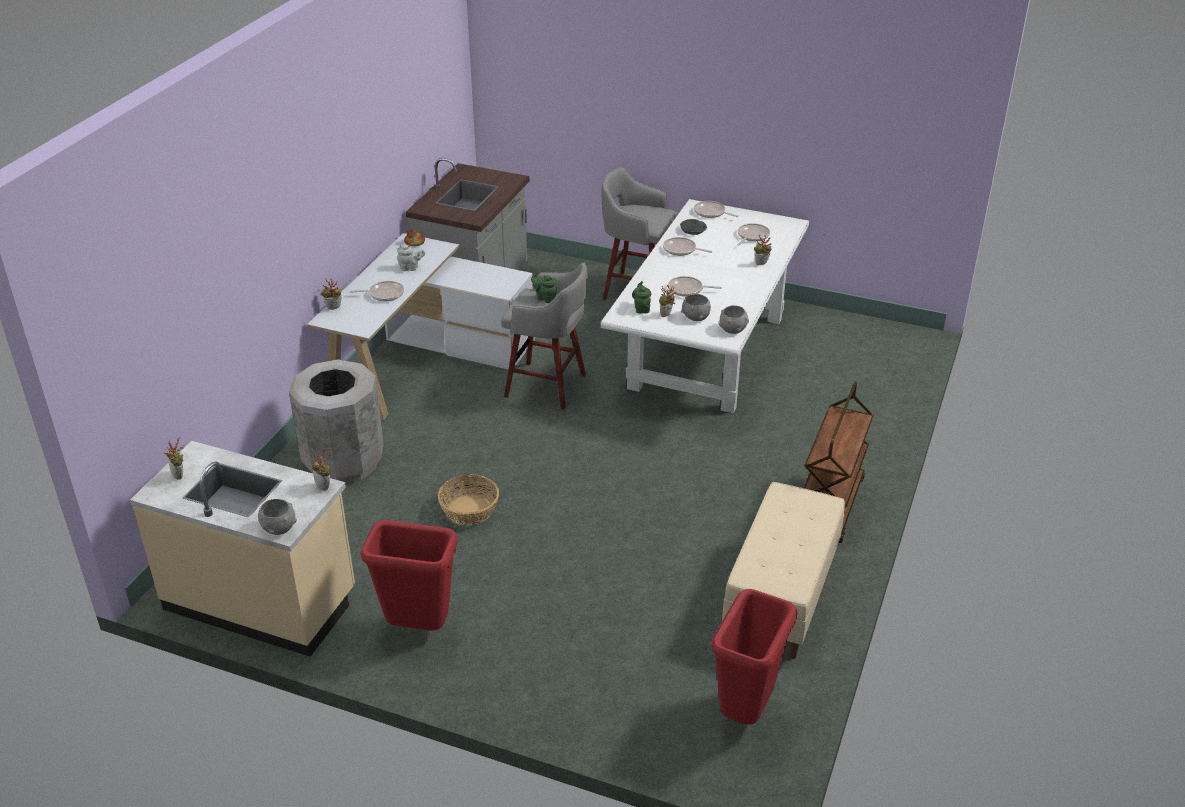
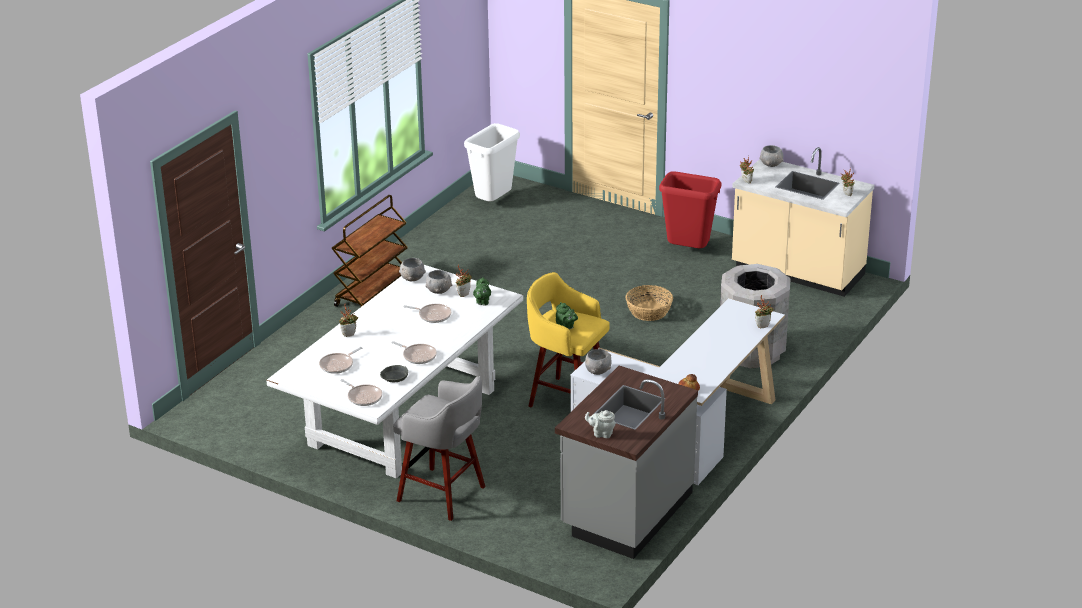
camera: 170 degrees left, 5 degrees down
(384, 294) = (717, 336): frying pan -> none
(410, 268) = (692, 360): grey teapot -> grey teapot (601, 434)
(505, 277) = (598, 371): none -> grey bowl
(548, 386) = (566, 399): grey stool -> yellow stool
(744, 711) = (494, 203): red trash can -> white trash can
(782, 596) = (441, 248): beige bench -> none

